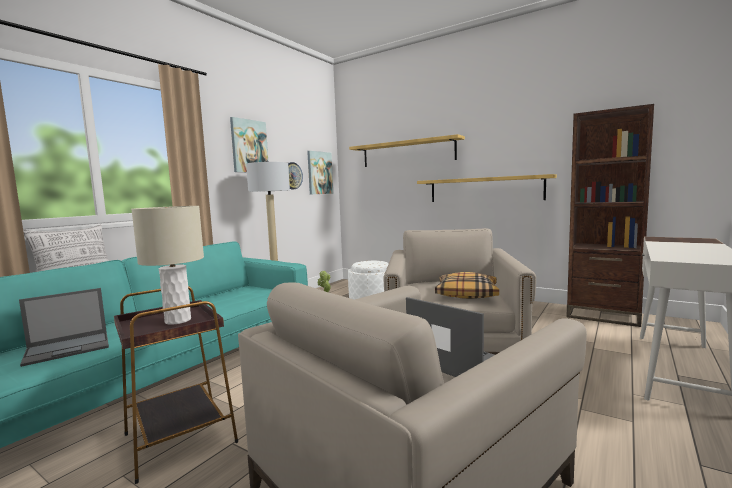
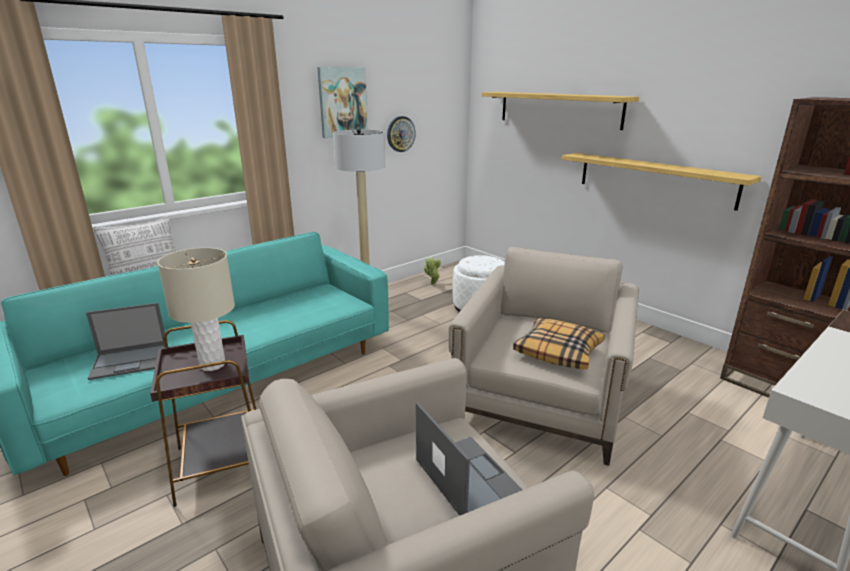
camera: 15 degrees right, 15 degrees up
(319, 173) = (441, 125): picture -> none

